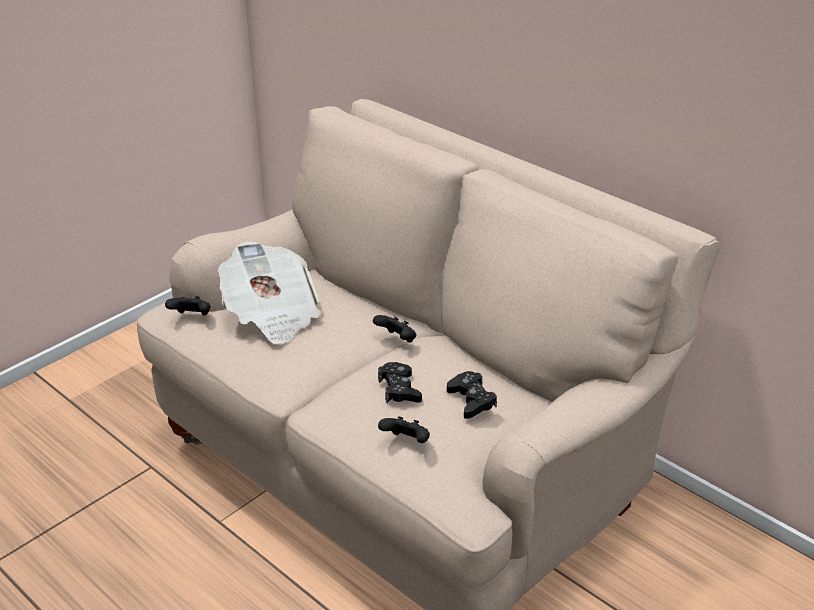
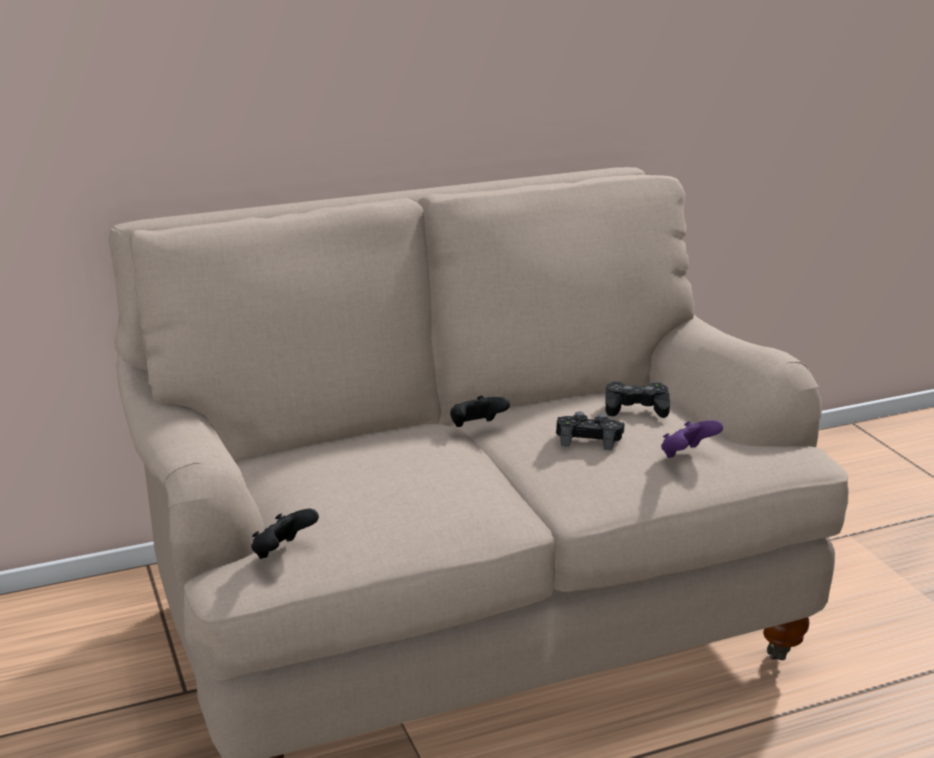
camera: 65 degrees left, 10 degrees down
(271, 315) = (361, 482): newspaper -> none
(406, 442) = (687, 455): black game controller -> purple game controller

